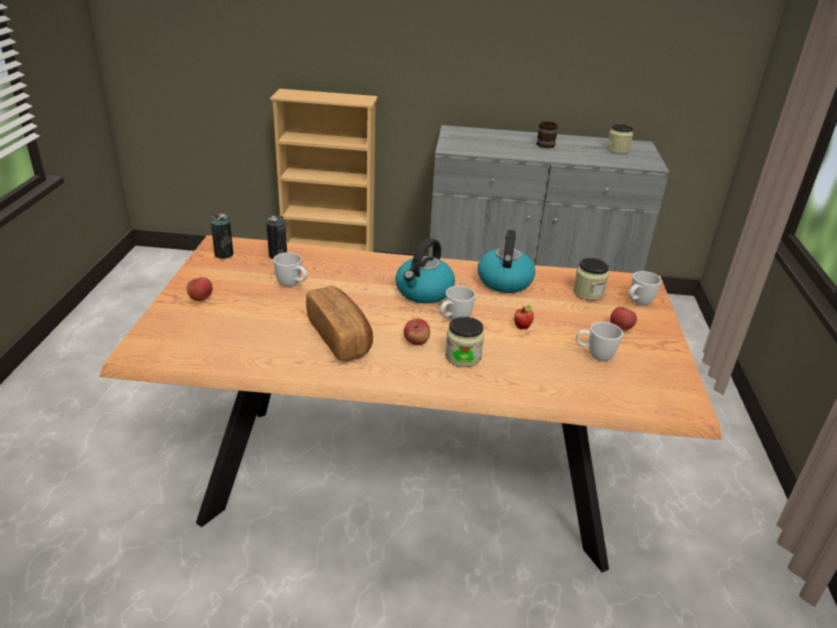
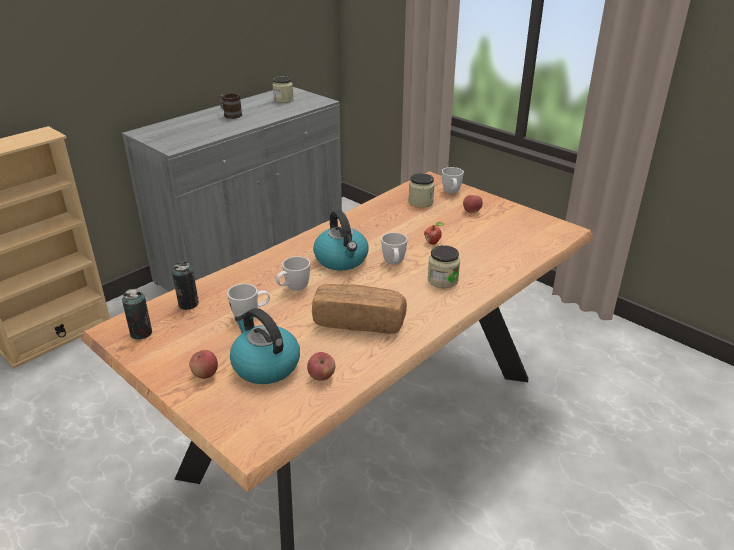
camera: 50 degrees left, 0 degrees up
(416, 342) = (404, 291): apple -> apple (321, 376)
(504, 281) = (368, 223): kettle -> kettle (265, 365)
(594, 355) = (491, 233): white mug -> white mug (293, 289)

